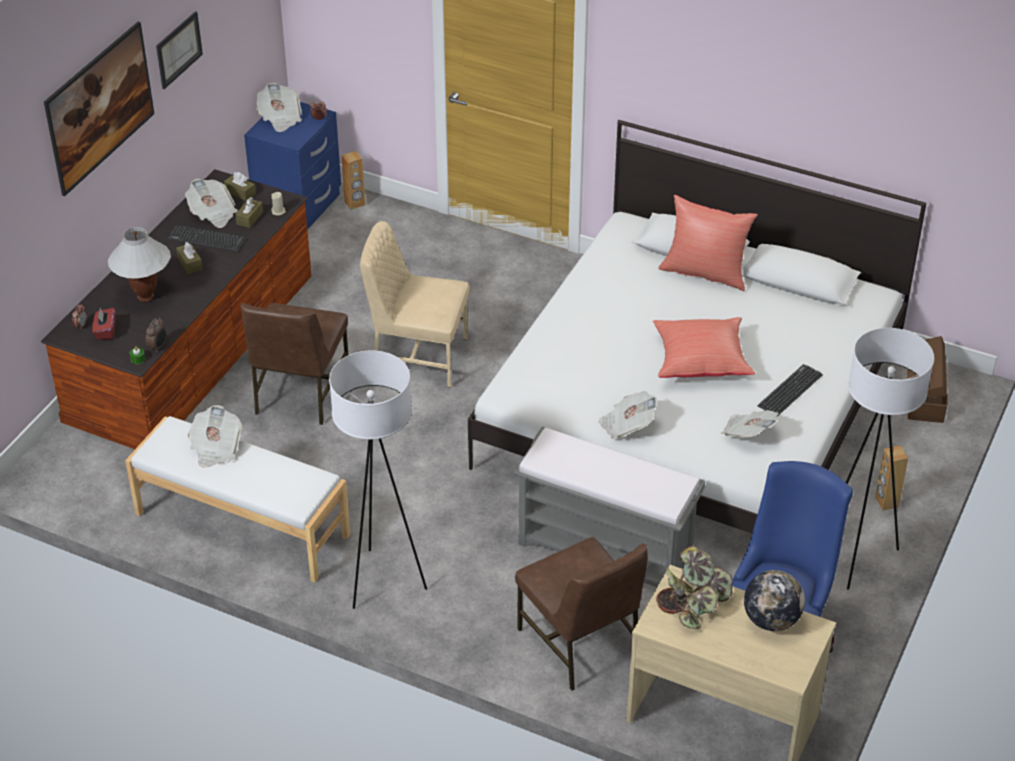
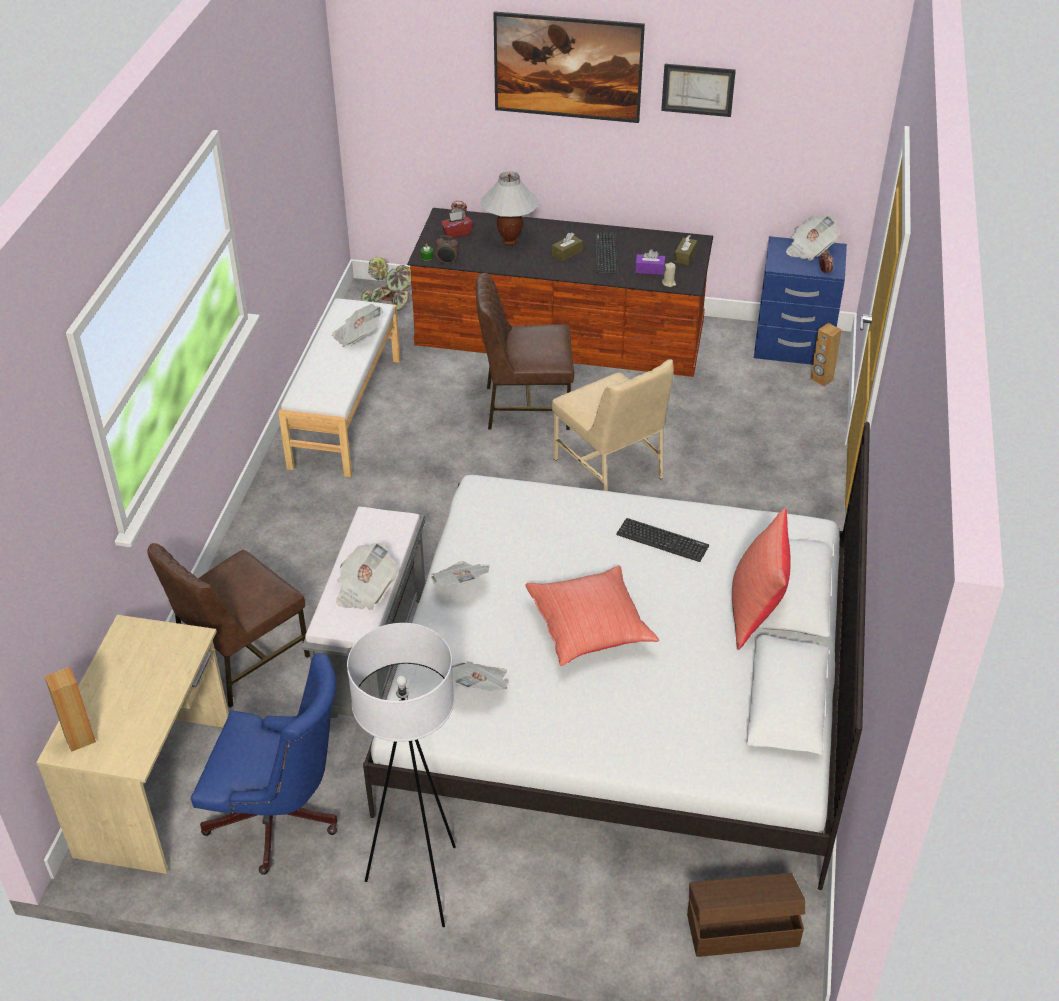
camera: 75 degrees right, 0 degrees up
(212, 214) = (644, 249): newspaper -> newspaper (365, 590)
(249, 218) = (649, 269): brown tissue box -> purple tissue box
(383, 581) = (297, 510): white floor lamp -> none
(417, 356) = (610, 469): beige chair -> beige chair turned 150 degrees clockwise
(693, 604) = (159, 654): potted plant -> potted plant (391, 303)
(771, 620) = (142, 721): globe -> none
(790, 391) = (568, 716): keyboard -> keyboard (662, 540)
(886, 502) = (523, 905): brown speaker -> brown speaker (80, 738)

